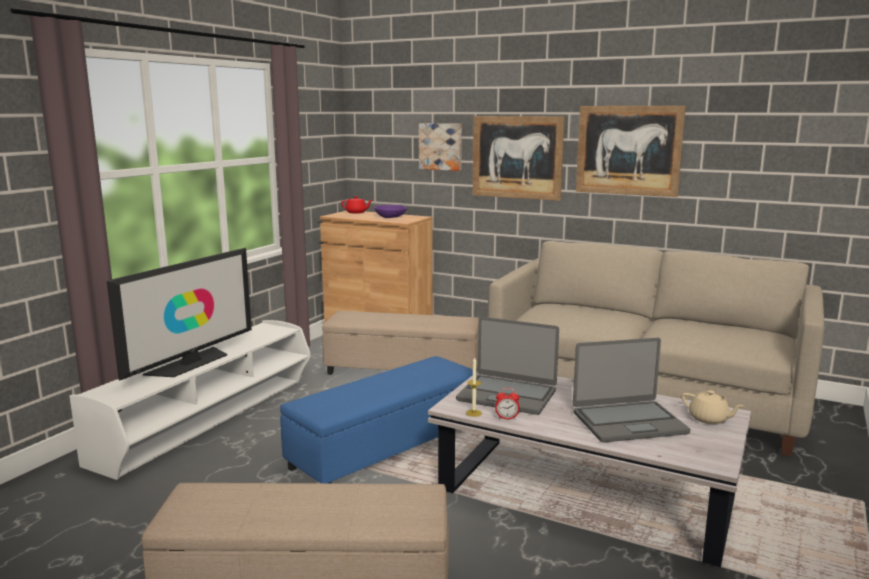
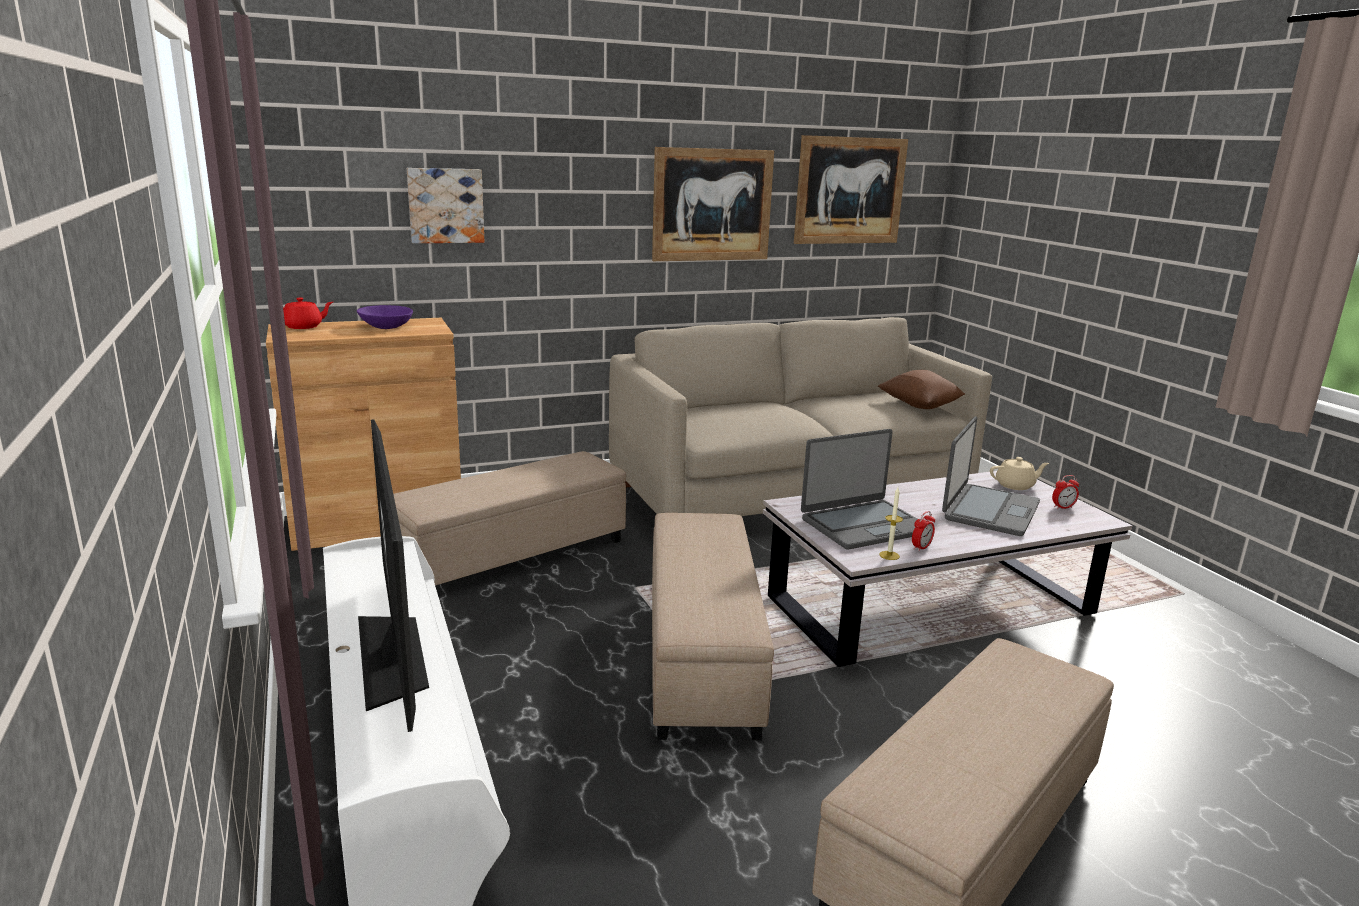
camera: 50 degrees left, 5 degrees up
(385, 448) = (699, 655): blue ottoman -> beige ottoman
(517, 157) = (569, 218): picture -> picture (850, 191)
(705, 444) = (1063, 507): none -> alarm clock
(756, 343) = (919, 405): none -> brown pillow

